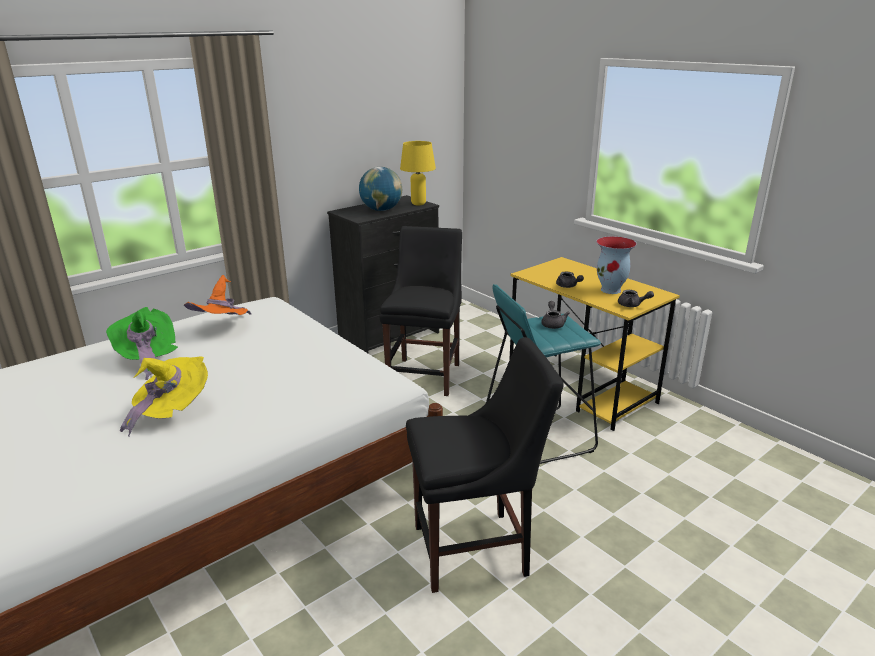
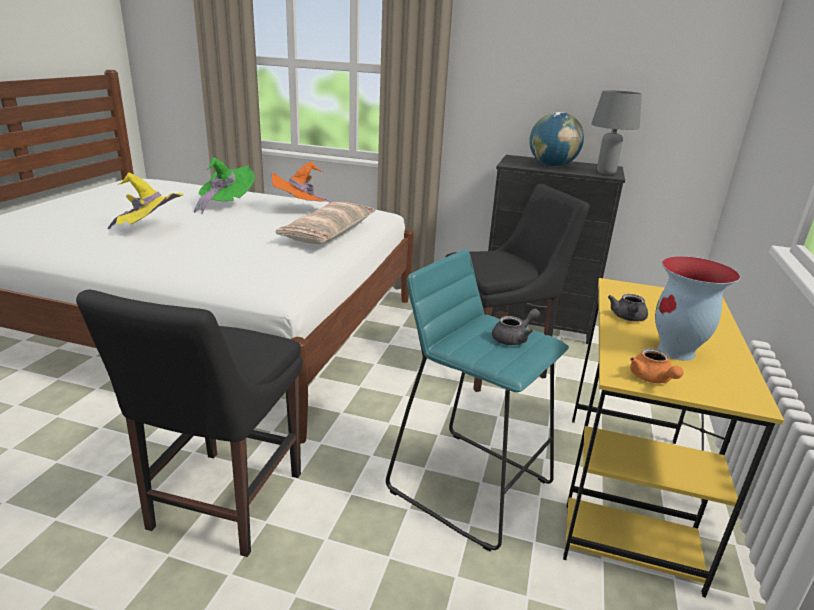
camera: 55 degrees right, 0 degrees up
(300, 332) = (328, 233): none -> pillow
(418, 204) = (606, 173): yellow table lamp -> grey table lamp
(476, 549) = (222, 505): black chair -> black chair turned 60 degrees clockwise
(632, 305) = (652, 379): grey teapot -> orange teapot

